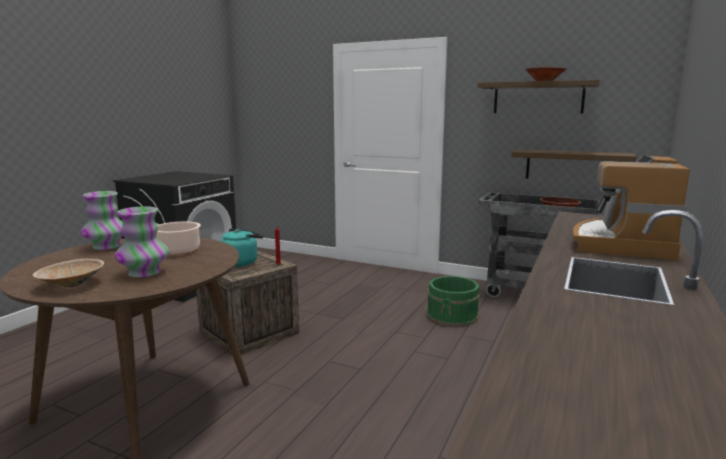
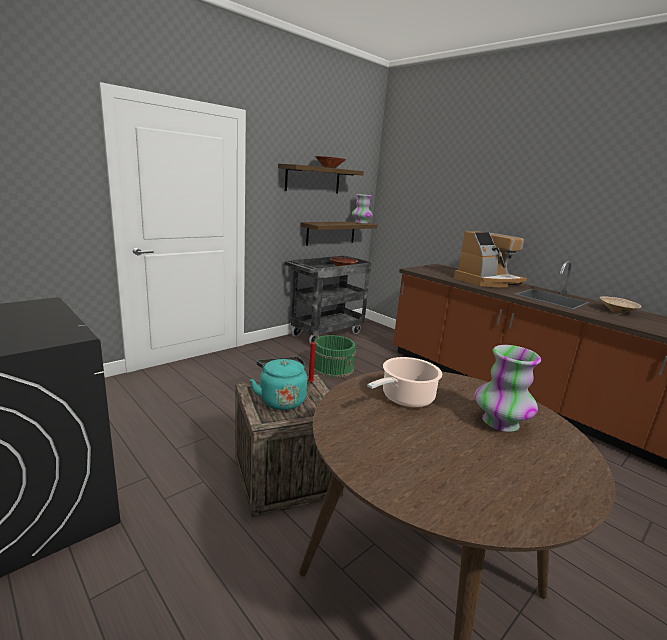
camera: 70 degrees left, 5 degrees up
(71, 285) = (549, 472): beige bowl -> beige bowl (617, 312)
(107, 247) = (363, 445): vase -> vase (361, 223)
(621, 244) = (488, 281): coffee machine -> coffee machine turned 75 degrees counterclockwise

